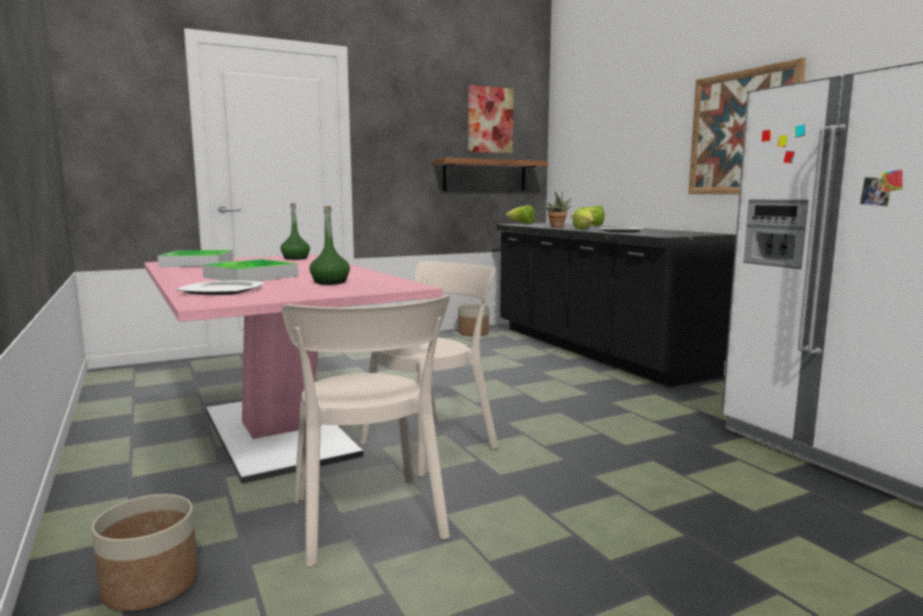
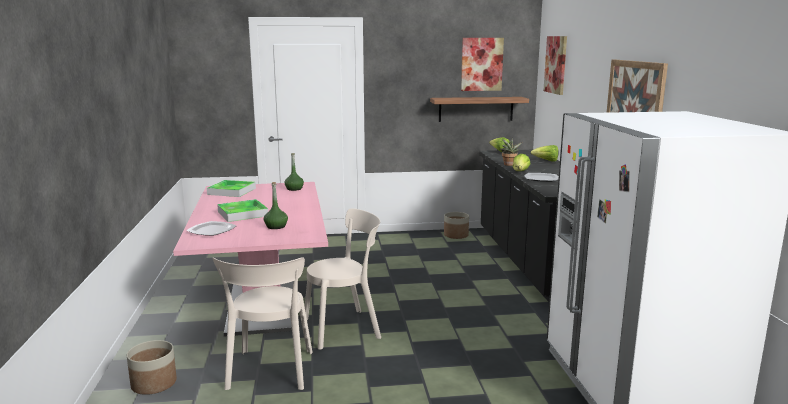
camera: 20 degrees right, 5 degrees up
(584, 115) = (556, 64): none -> picture

